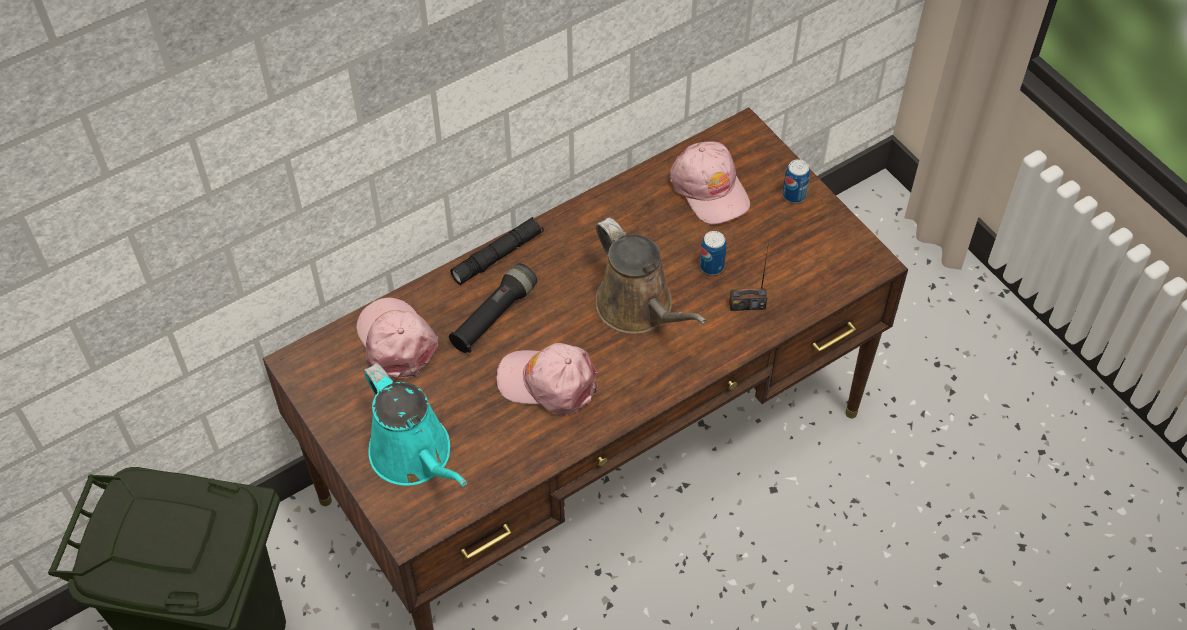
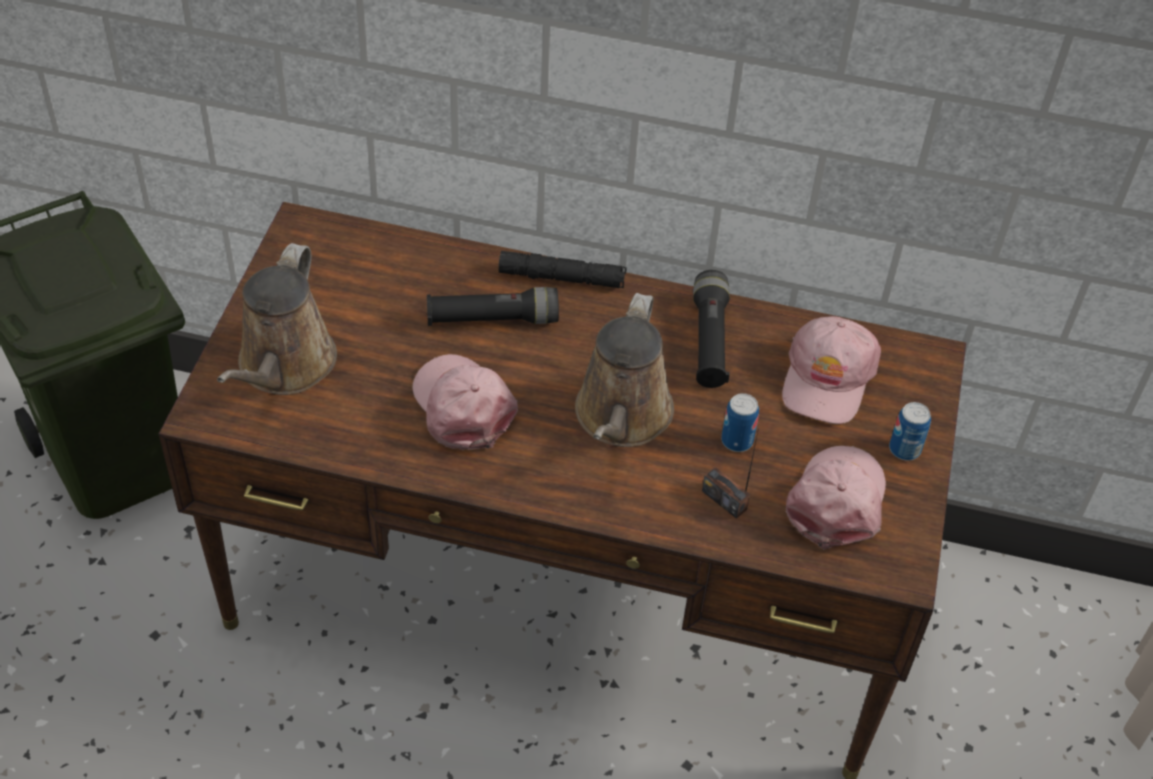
camera: 45 degrees right, 5 degrees down
(396, 341) = (392, 272): pink cap -> pink cap (837, 501)
(415, 456) = (283, 367): turquoise watering can -> brown watering can
(625, 221) = (709, 340): none -> black flashlight

